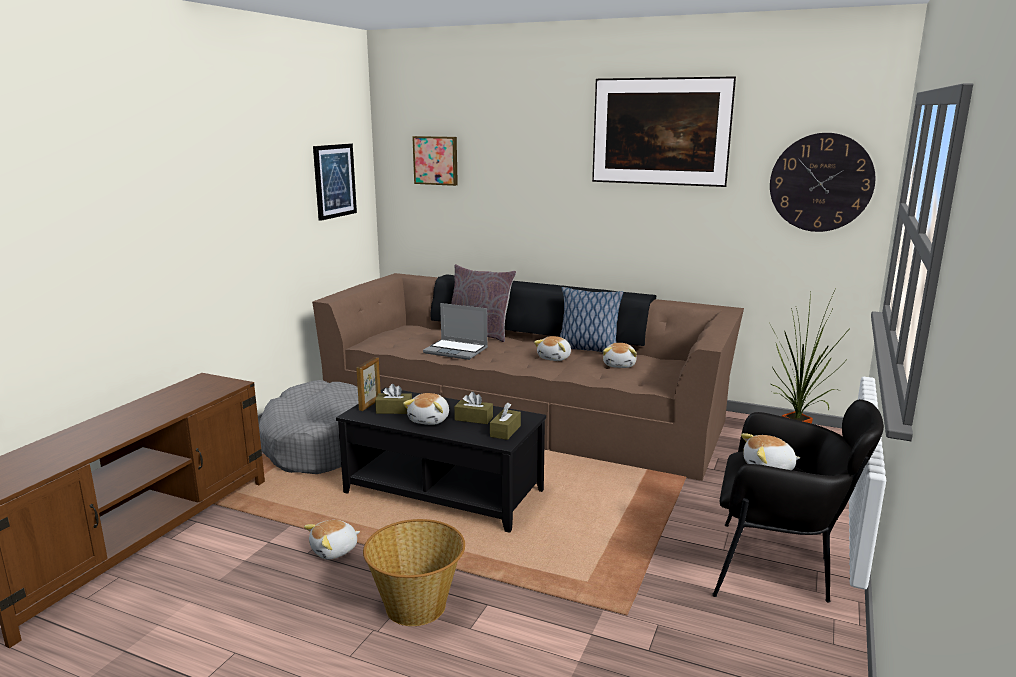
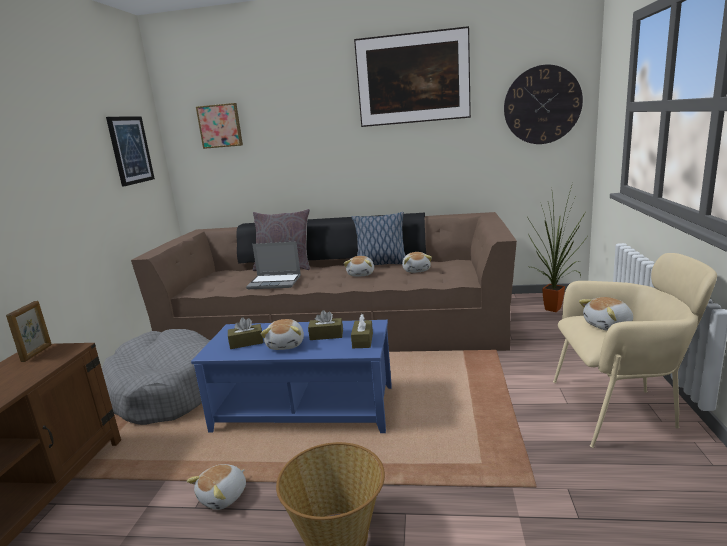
camera: 15 degrees left, 0 degrees up
(370, 404) = (220, 342): picture frame -> picture frame (37, 353)
(444, 491) = (305, 408): black coffee table -> blue coffee table
(778, 570) = (620, 410): black armchair -> beige armchair

